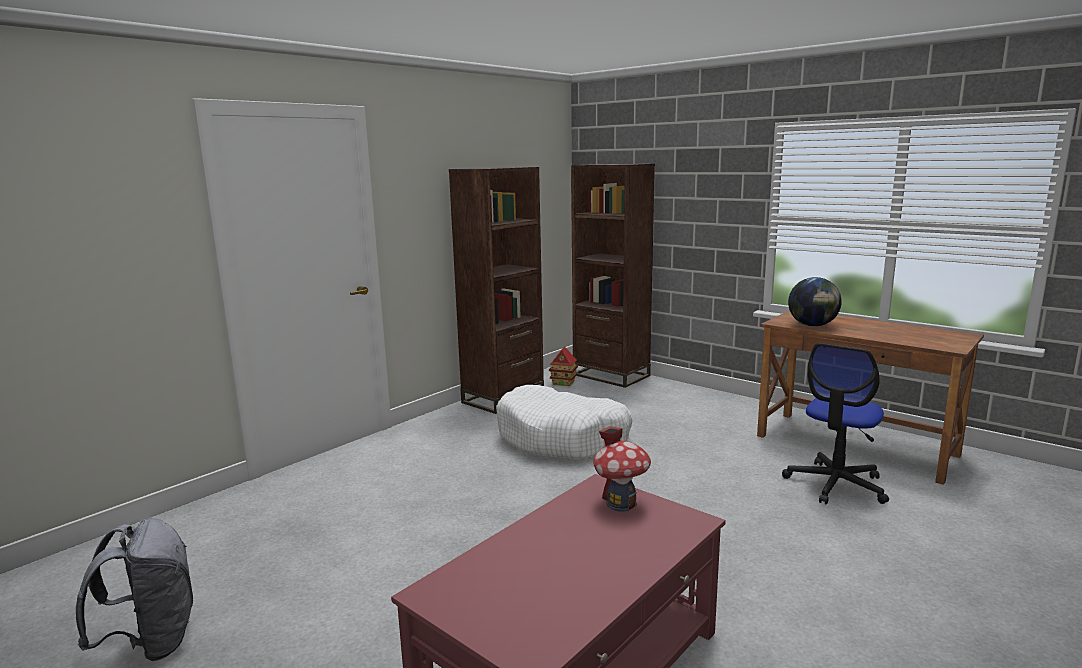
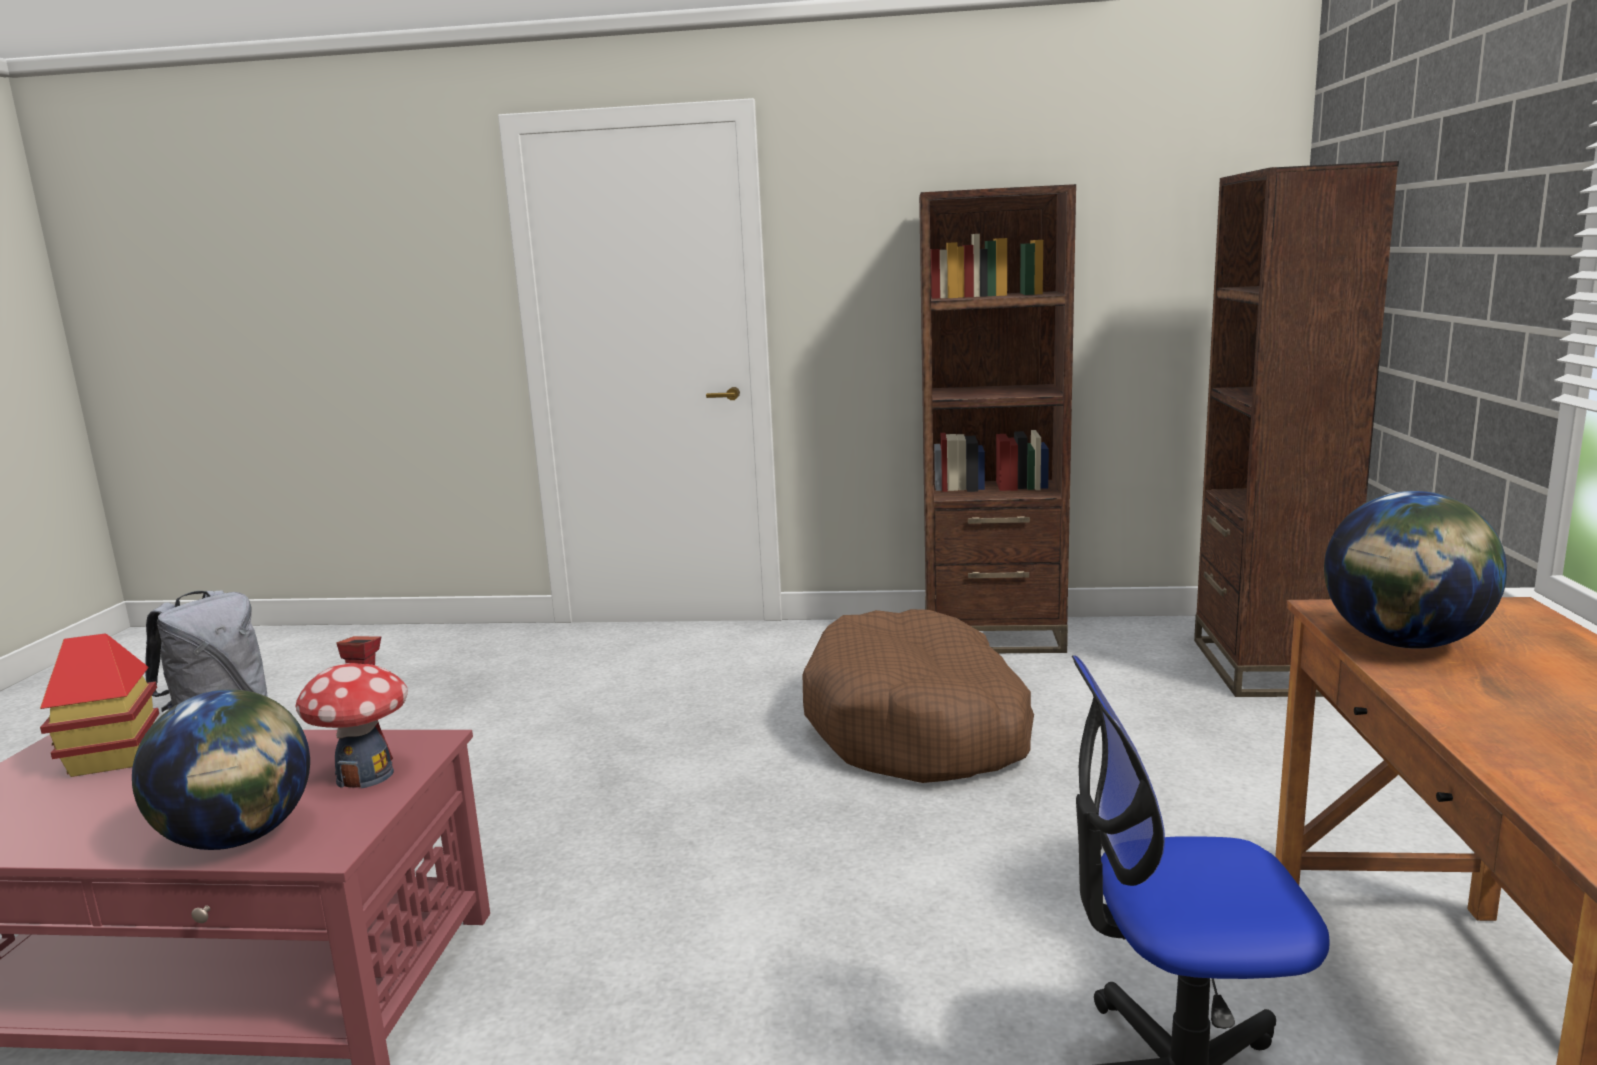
camera: 55 degrees right, 0 degrees up
(563, 382) = (1144, 648): toy house -> toy house (113, 758)
(563, 439) = (918, 727): white dog bed -> brown dog bed
(660, 541) = (239, 838): none -> globe

